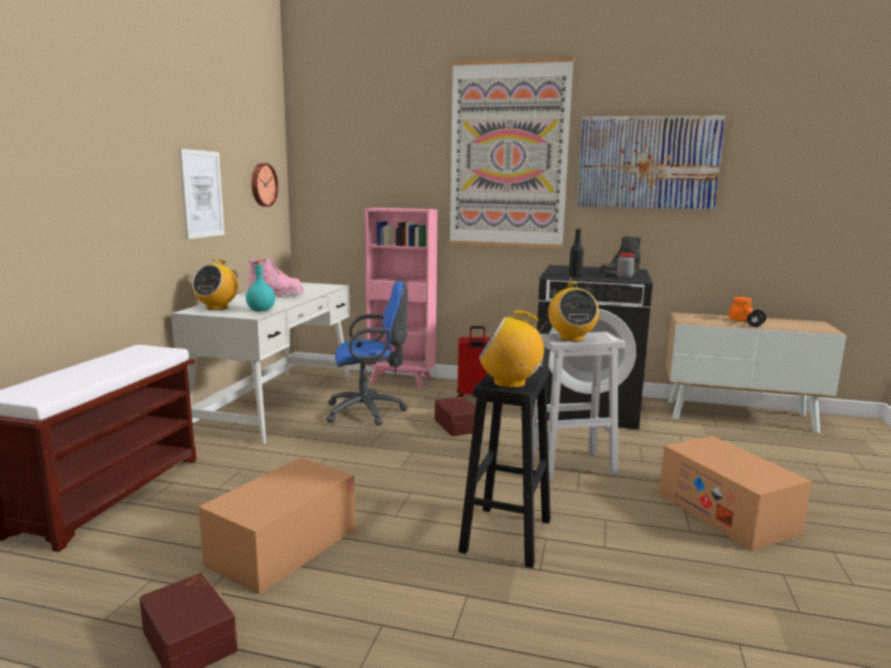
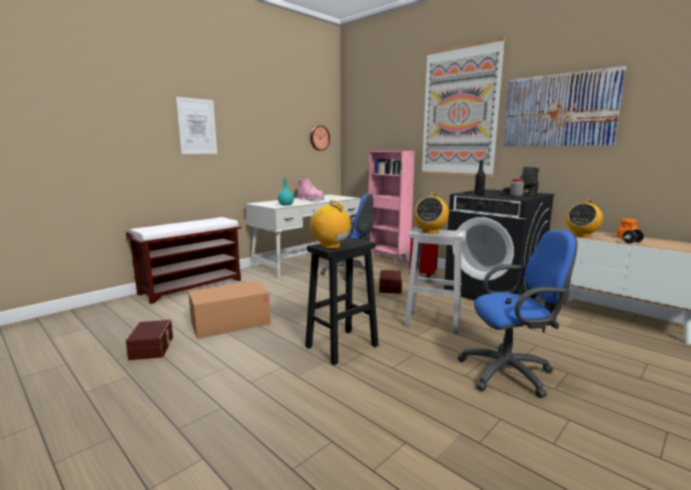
camera: 30 degrees right, 0 degrees up
(202, 194) = (272, 142): picture -> picture (197, 126)
(217, 308) = (269, 203): radio -> radio (581, 235)
(726, 512) = (511, 373): cardboard box -> blue office chair

